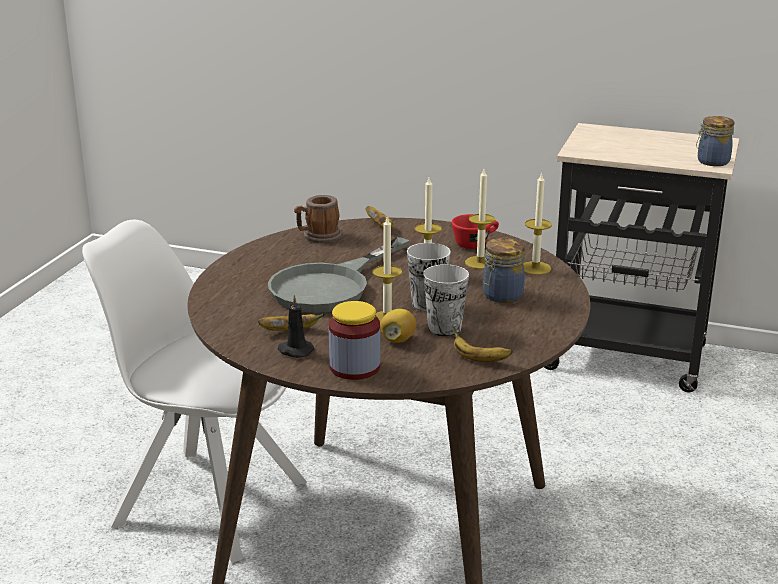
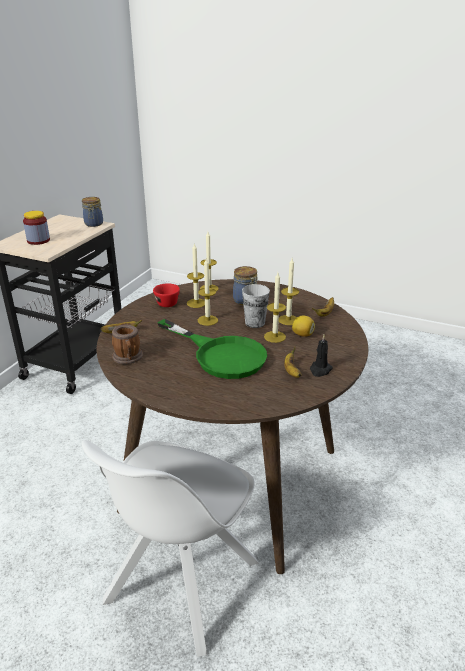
camera: 85 degrees left, 5 degrees up
(331, 285) = (221, 355): grey frying pan -> green frying pan
(354, 367) = (340, 349): jar -> jar (38, 240)
(444, 329) = (288, 320): cup -> candle

